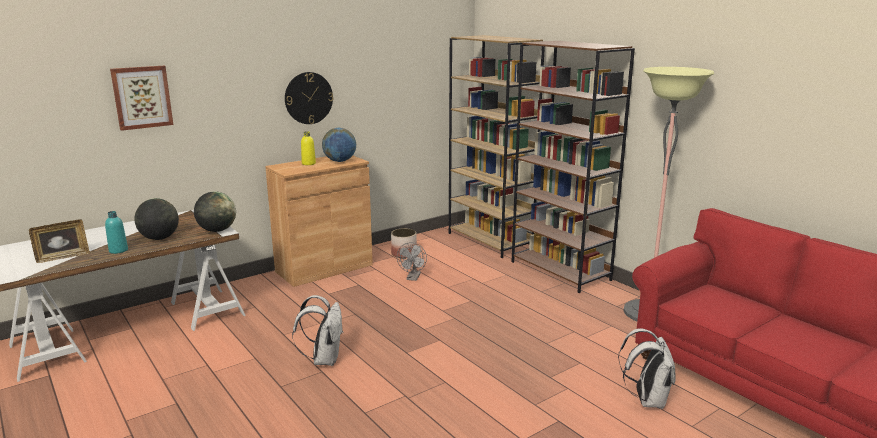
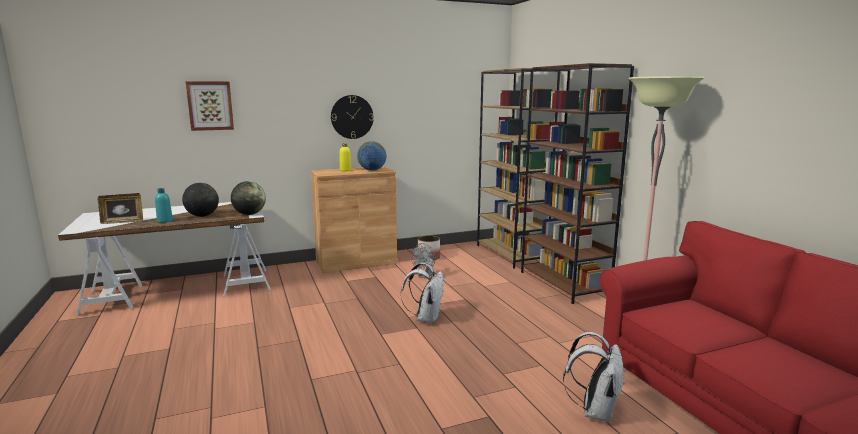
camera: 15 degrees right, 5 degrees down
(324, 359) = (308, 330): white backpack -> white backpack (426, 318)

